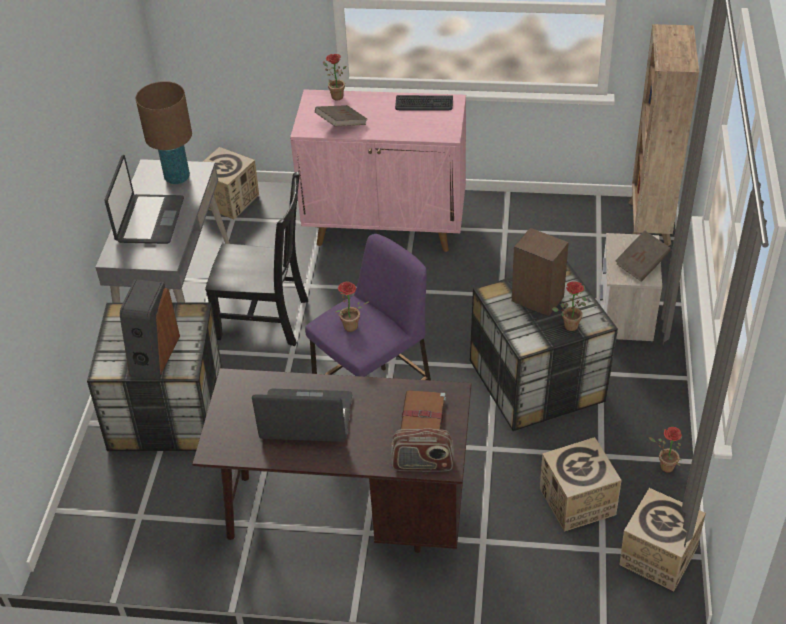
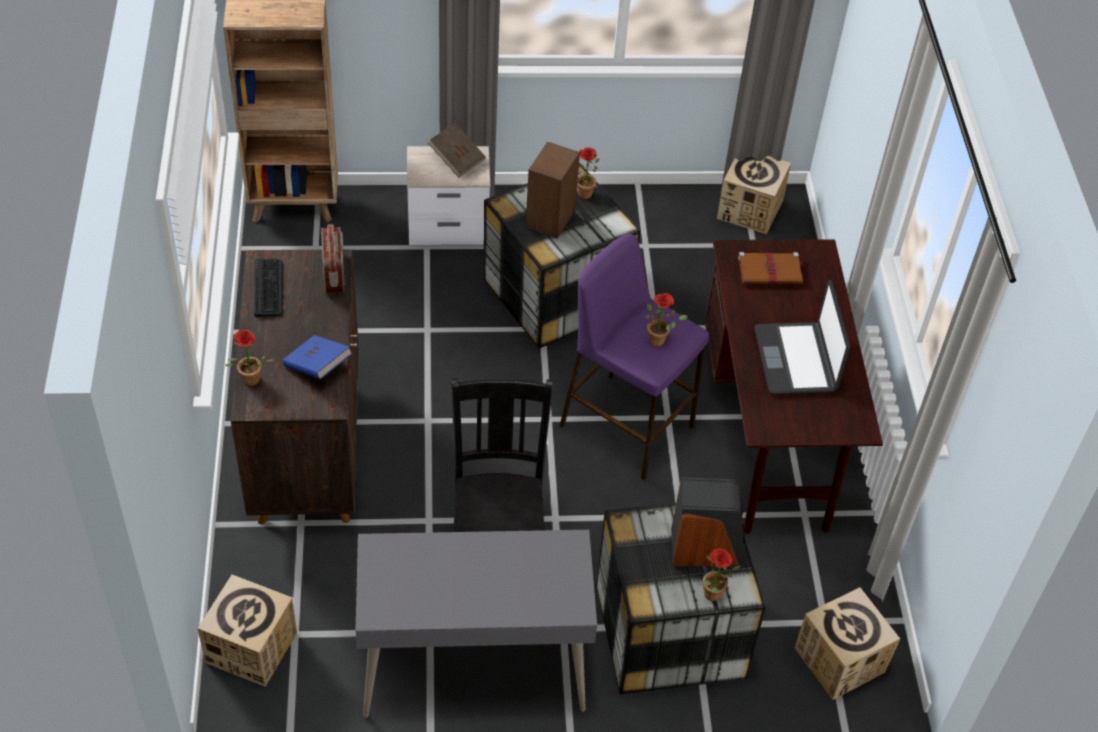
camera: 105 degrees left, 5 degrees up
(149, 220) = (495, 584): laptop -> none
(177, 177) = (397, 571): brown table lamp -> none
(341, 124) = (317, 367): brown book -> blue book
(387, 226) = (307, 449): pink cabinet -> brown cabinet
(422, 464) = (824, 267): radio -> radio (334, 273)
(577, 501) = (705, 261): cardboard box -> cardboard box (840, 660)
(663, 467) = (649, 203): potted plant -> potted plant (713, 597)

